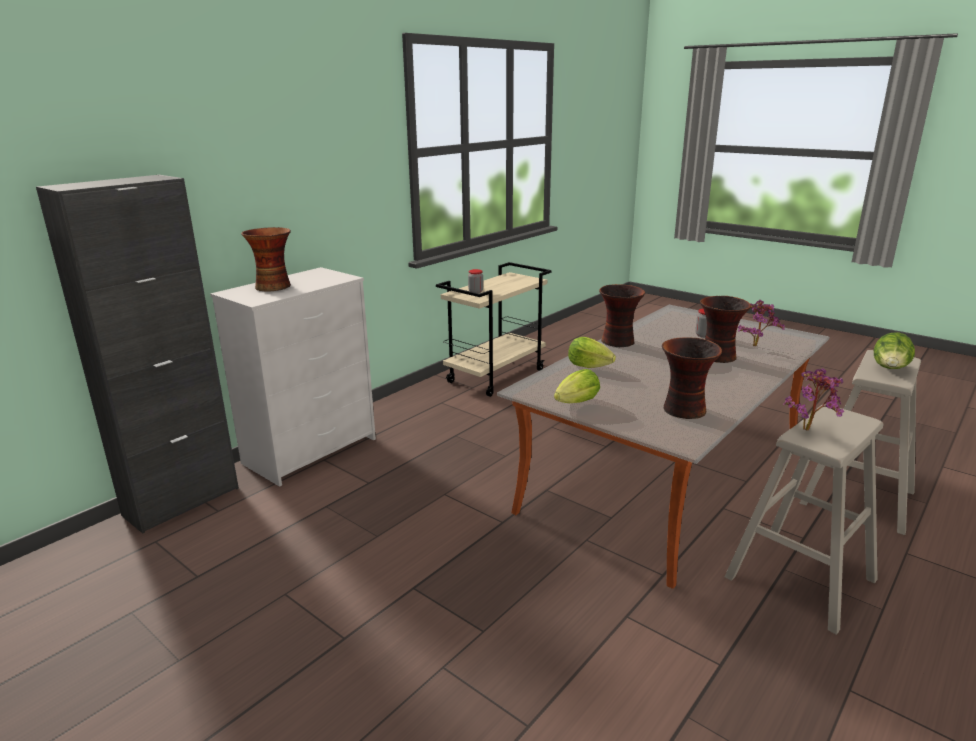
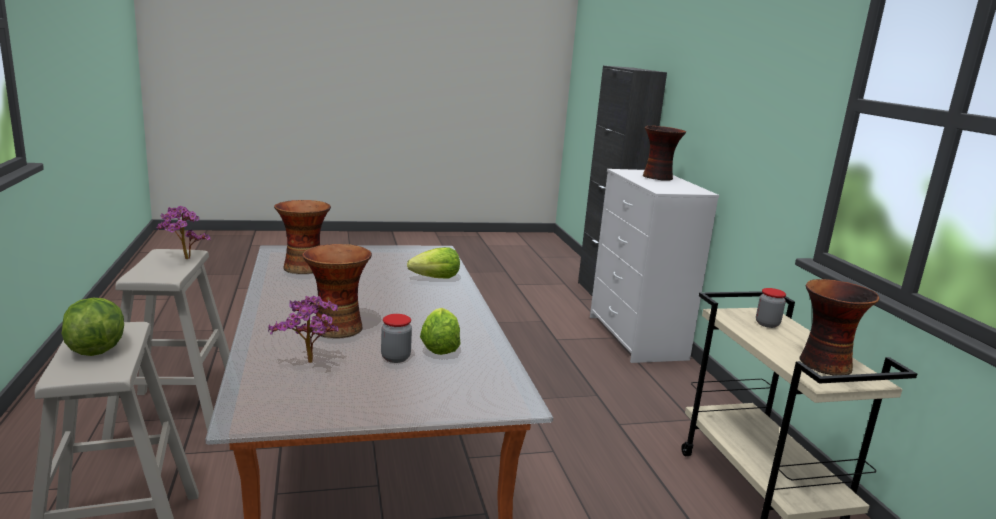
camera: 125 degrees right, 5 degrees down
(577, 402) = (387, 252): lettuce -> lettuce (439, 348)
(619, 342) = (465, 312): vase -> vase (823, 364)

